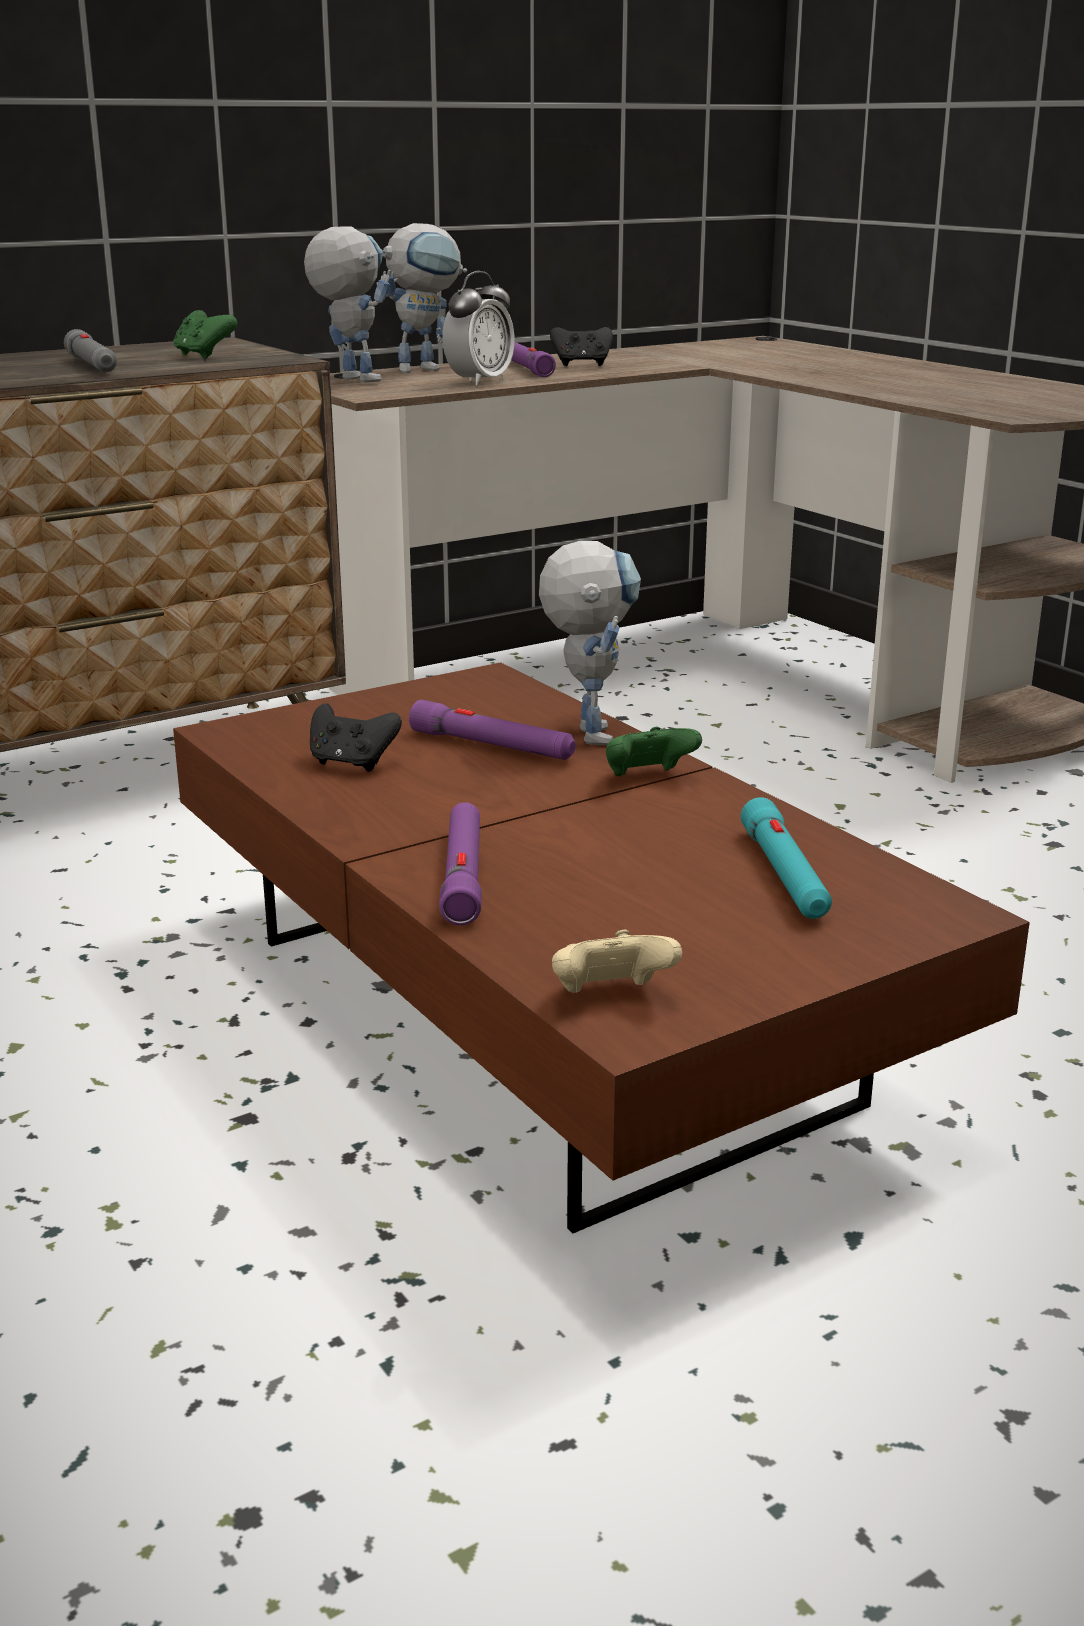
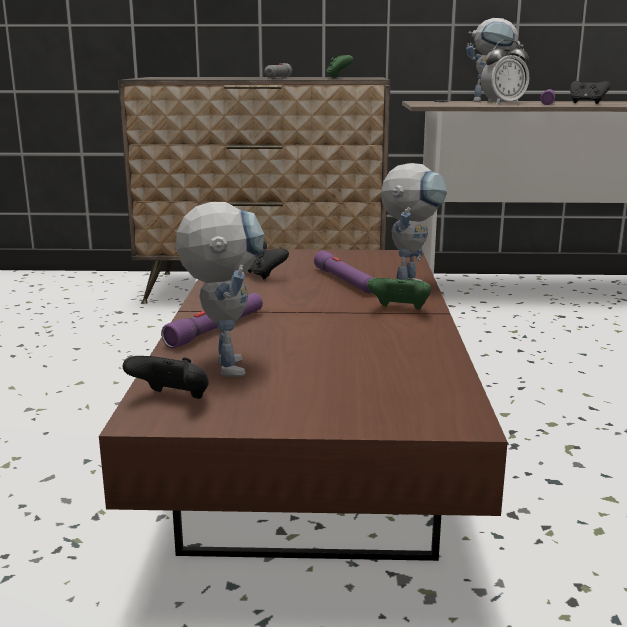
camera: 35 degrees right, 5 degrees down
(349, 379) = (435, 101): toy robot -> toy robot (225, 363)
(610, 997) = (172, 399): beige game controller -> black game controller
(784, 875) = (387, 372): turquoise flashlight -> none

